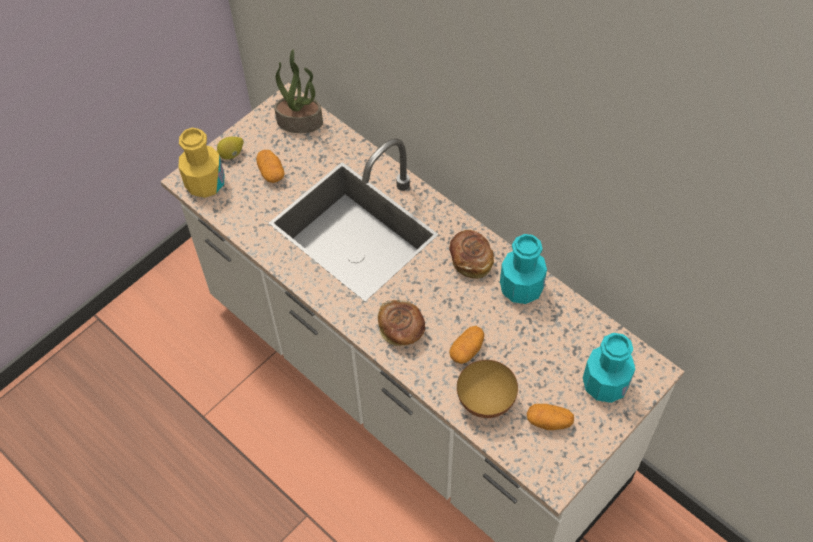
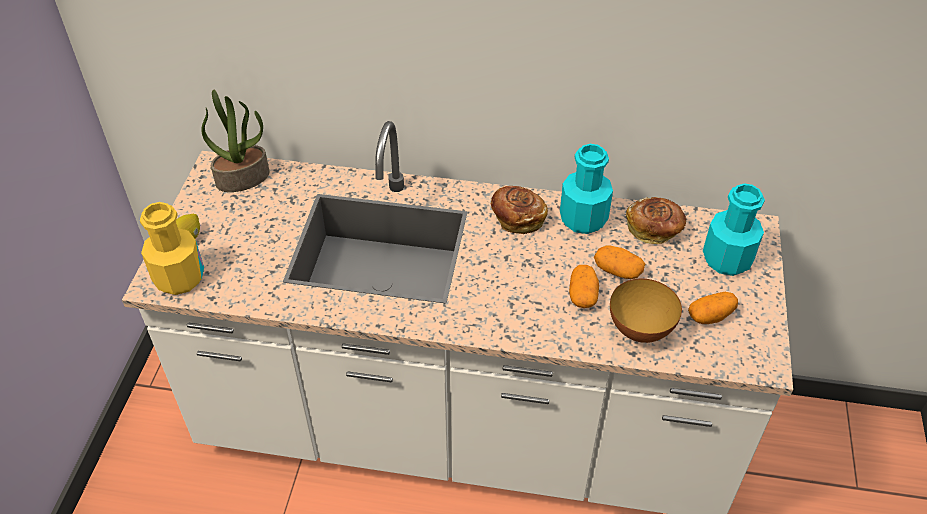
camera: 35 degrees left, 10 degrees down
(271, 172) = (248, 235): potato -> potato (617, 271)
(401, 330) = (505, 310): bread -> bread (654, 230)

